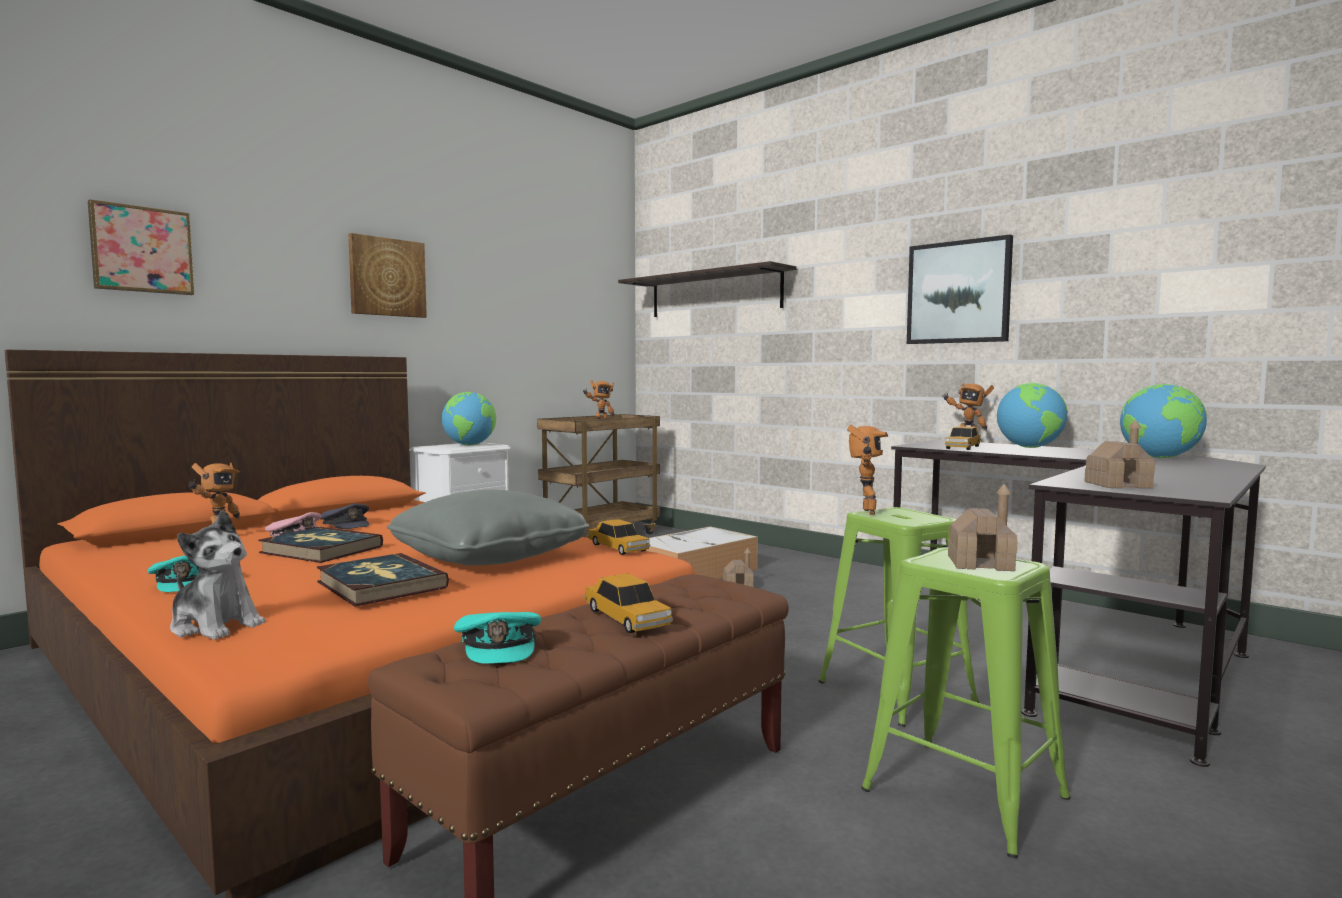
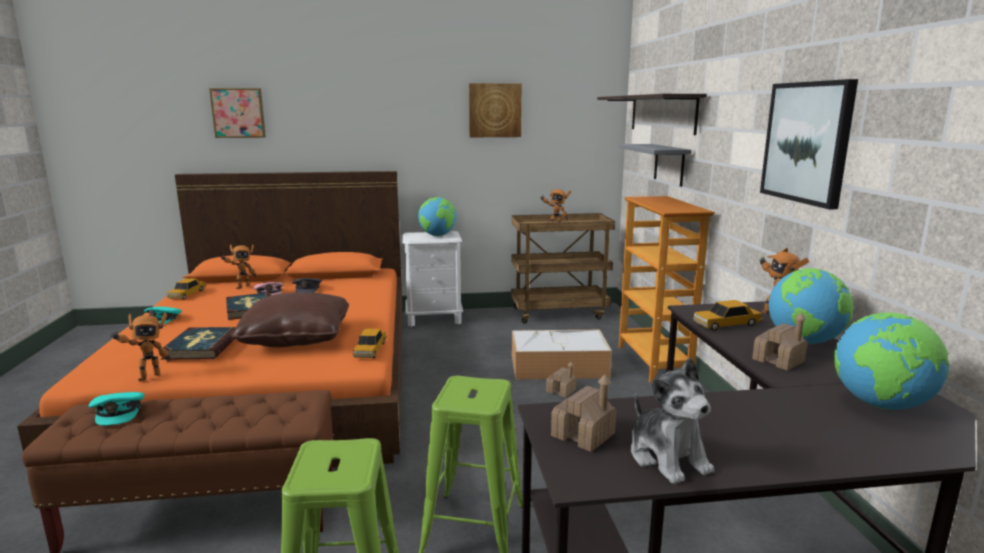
camera: 40 degrees right, 10 degrees up
(216, 626) = (112, 353): plush toy -> plush toy (667, 457)
(387, 277) = (389, 114): picture -> picture (495, 110)
(490, 557) = (296, 338): grey pillow -> brown pillow
(499, 646) = (119, 412): turquoise cap -> turquoise cap turned 45 degrees counterclockwise
(626, 618) = (200, 415): toy car -> toy car (187, 294)
(736, 344) = (669, 164): none -> grey shelf
(767, 552) = (654, 362): none -> bookcase
(864, 512) = (460, 379): toy robot -> toy robot (148, 376)
(980, 563) = (331, 466): toy house -> toy house (778, 360)

